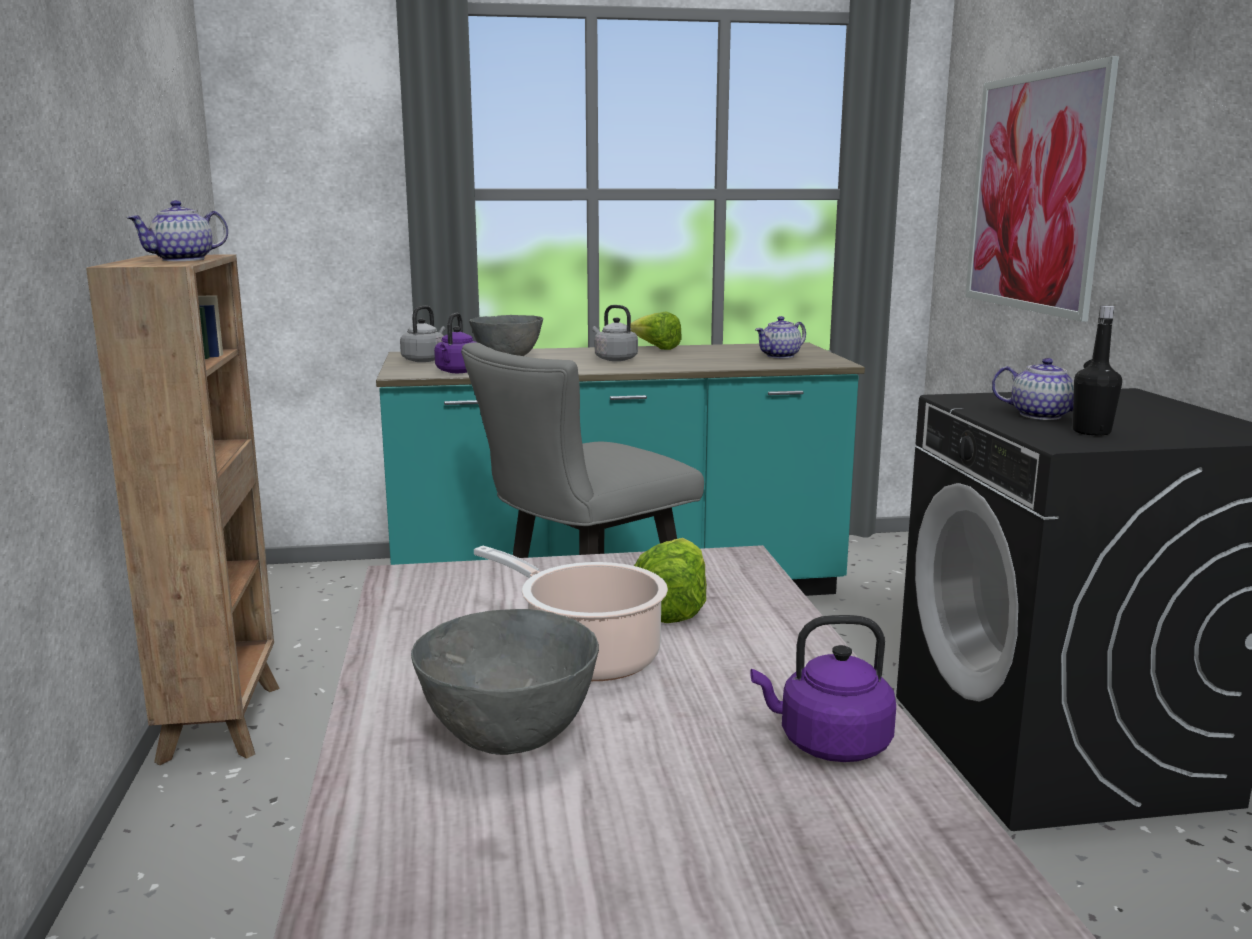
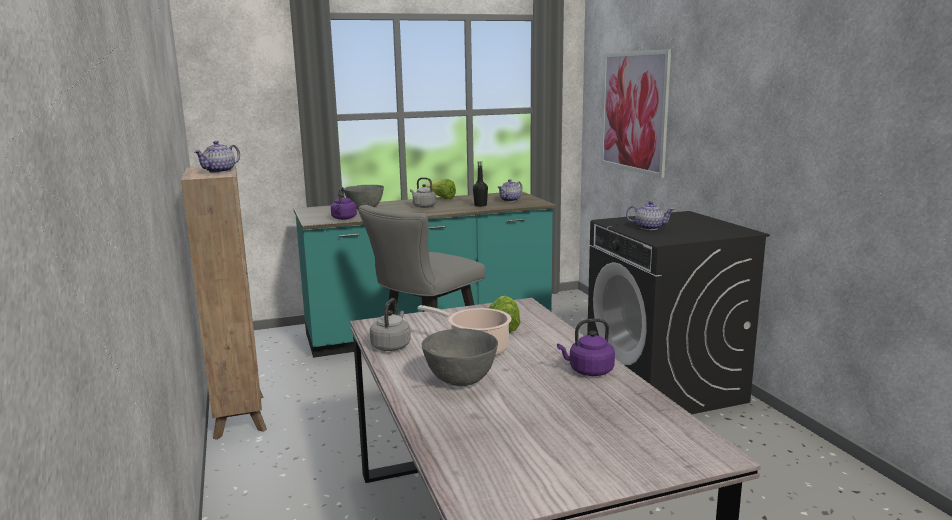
camera: 10 degrees left, 0 degrees up
(425, 360) = (319, 212): grey kettle -> grey kettle (391, 346)
(1091, 432) = (672, 235): black bottle -> black bottle (480, 205)

